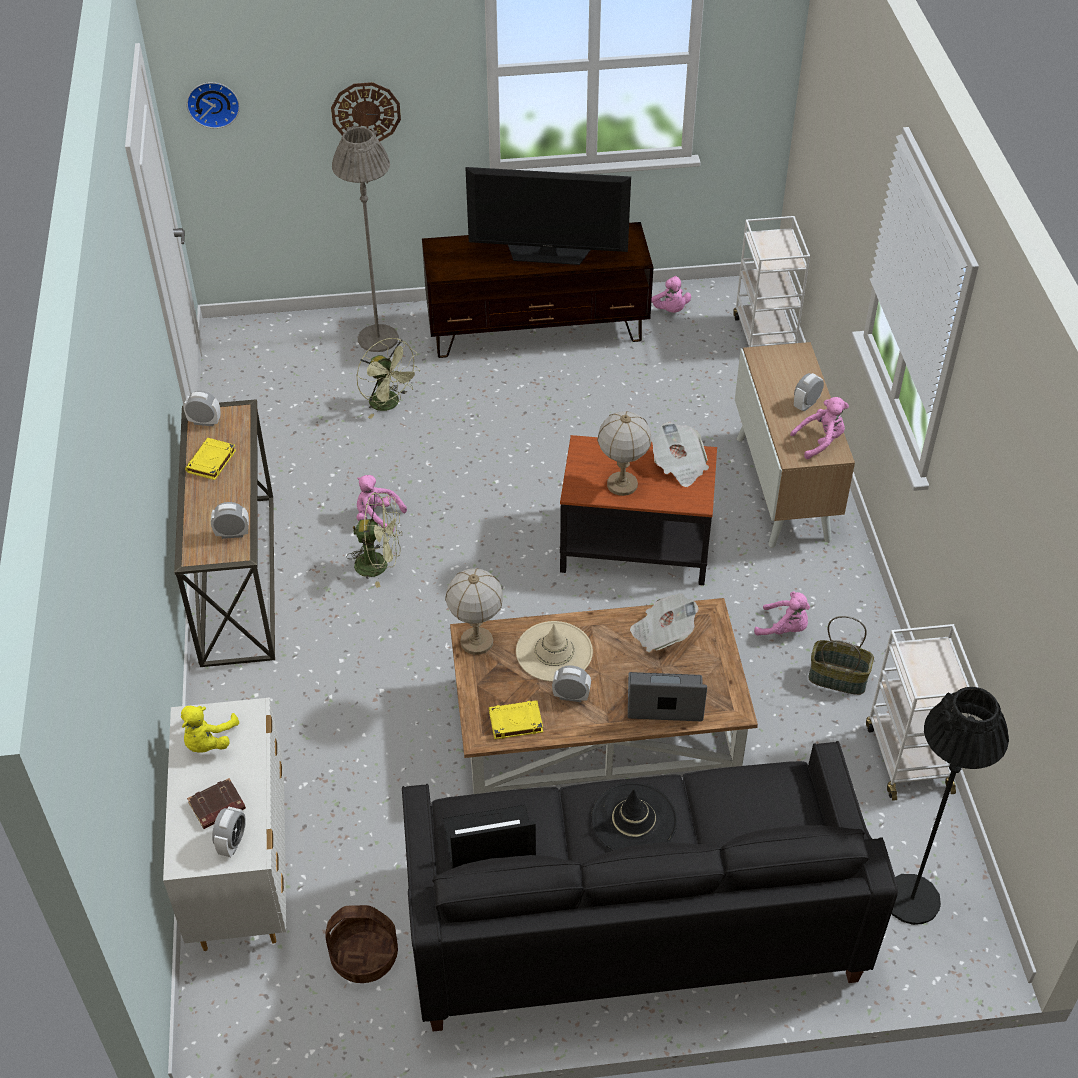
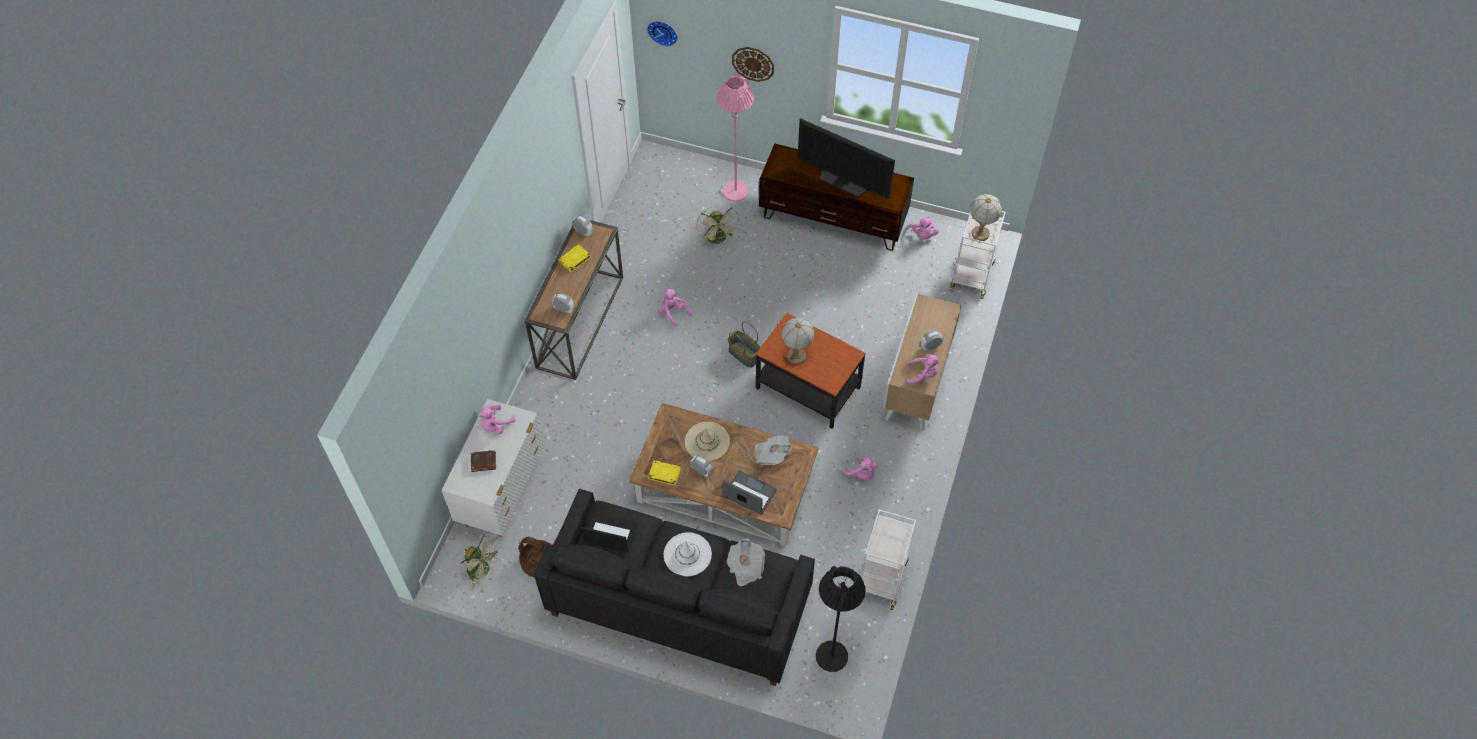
camera: 25 degrees right, 10 degrees up
(208, 741) = (496, 425): yellow plush toy -> pink plush toy
(232, 843) = (481, 484): alarm clock -> none
(378, 338) = (735, 191): grey floor lamp -> pink floor lamp
(379, 564) = (659, 343): green fan -> green fan (483, 571)
(477, 642) = (670, 419): table lamp -> table lamp (980, 234)
(634, 820) = (687, 554): black hat -> white hat
(679, 466) = (836, 357): newspaper -> newspaper (745, 567)
(838, 678) = (873, 516): basket -> basket (744, 354)

